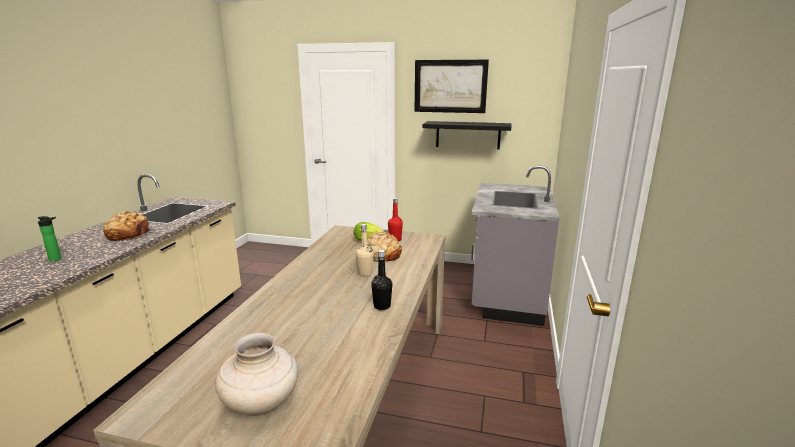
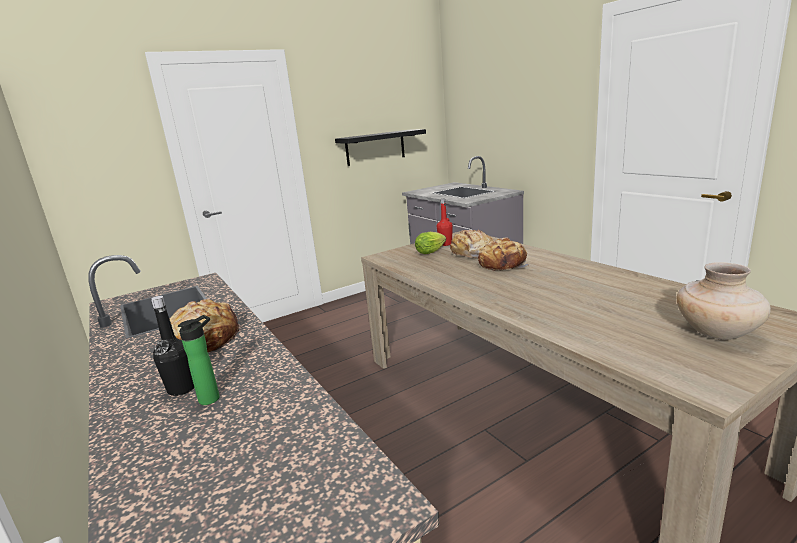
camera: 45 degrees left, 0 degrees up
(365, 273) = (503, 264): beige bottle -> bread
(382, 306) = (579, 269): black bottle -> black bottle (182, 388)
(450, 86) = (351, 97): picture -> none

